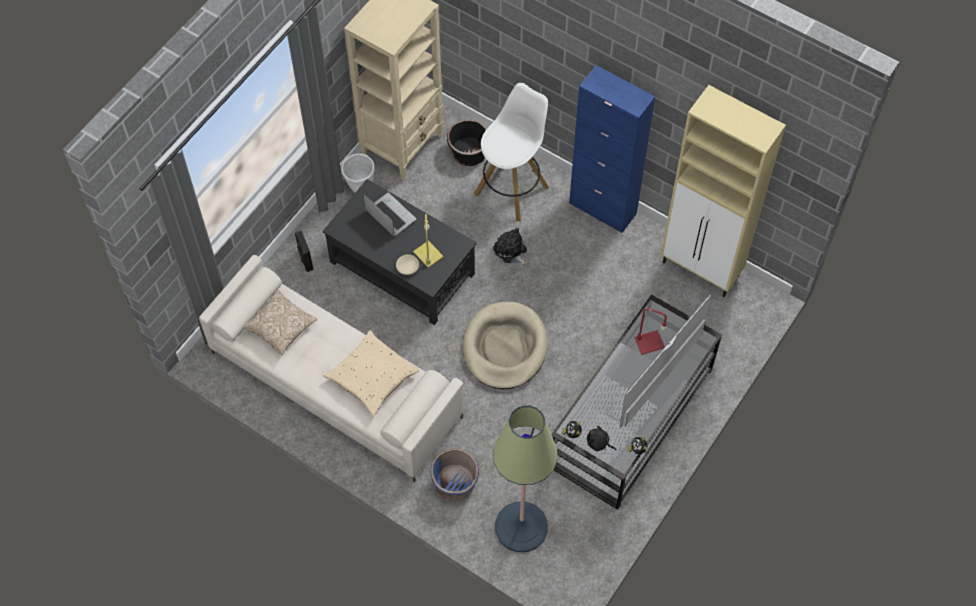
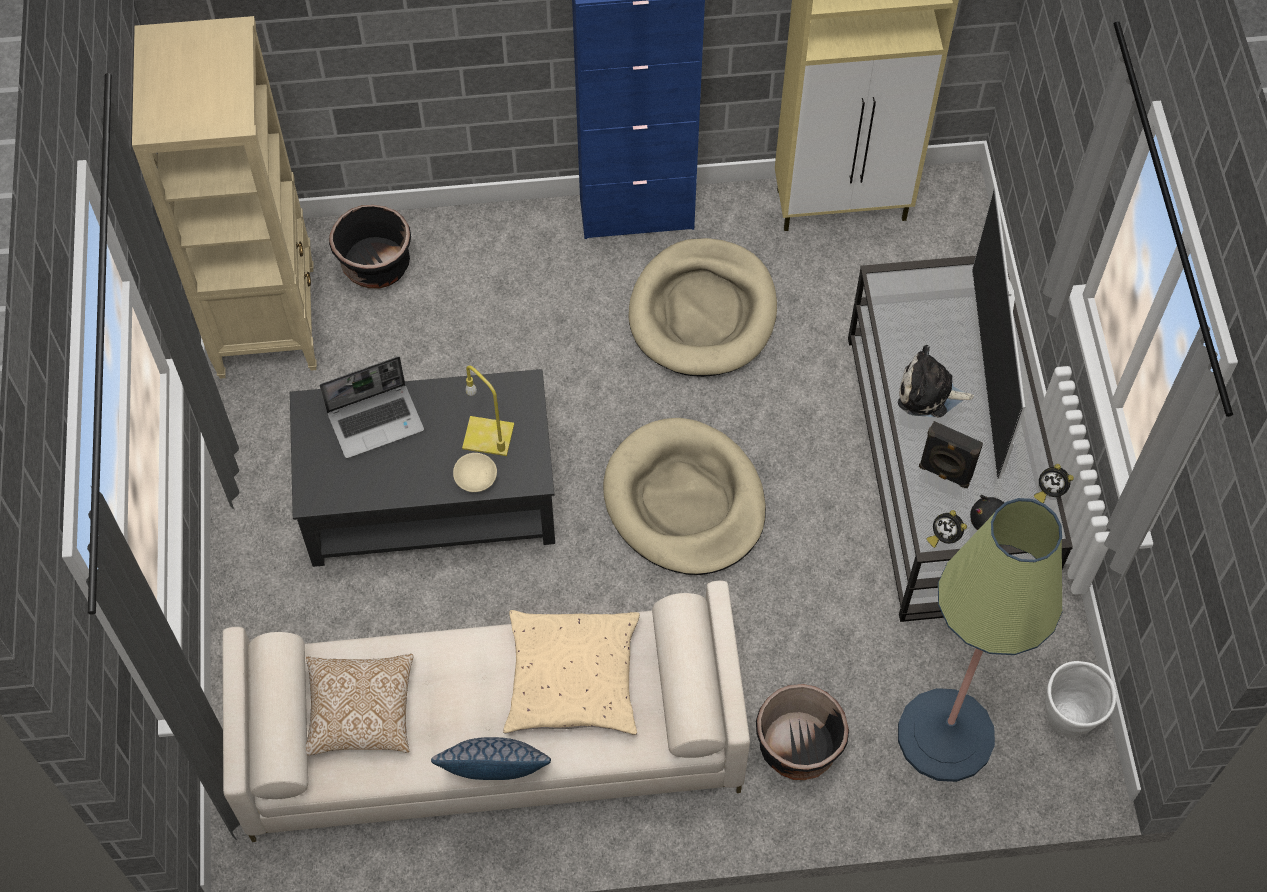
camera: 40 degrees left, 0 degrees up
(305, 261) = (272, 592): black speaker -> black speaker (944, 474)
(308, 392) = (497, 776): none -> pillow
(360, 186) = (256, 423): white planter -> white planter (1068, 719)
(389, 215) = (376, 421): laptop -> laptop turned 150 degrees clockwise
(455, 483) = (797, 747): blue planter -> black planter
(511, 251) = (565, 360): plush toy -> plush toy (929, 393)
(512, 189) = (486, 274): white stool -> none
(590, 273) = (703, 312): none -> beige dog bed
(649, 343) = (922, 334): red table lamp -> none

